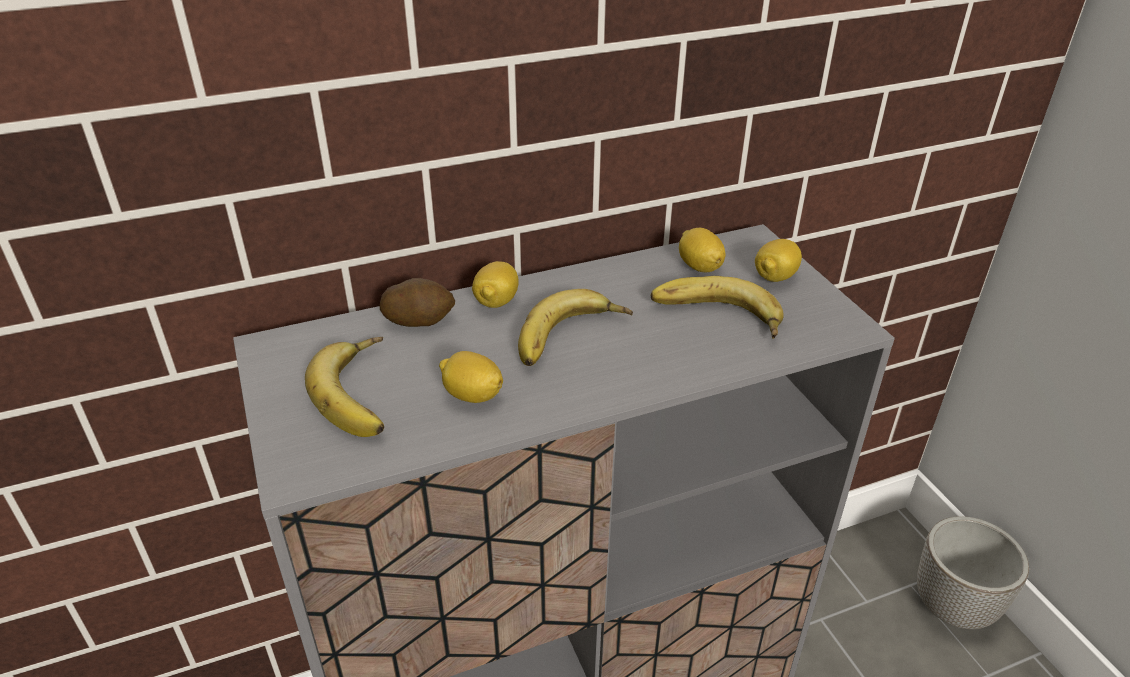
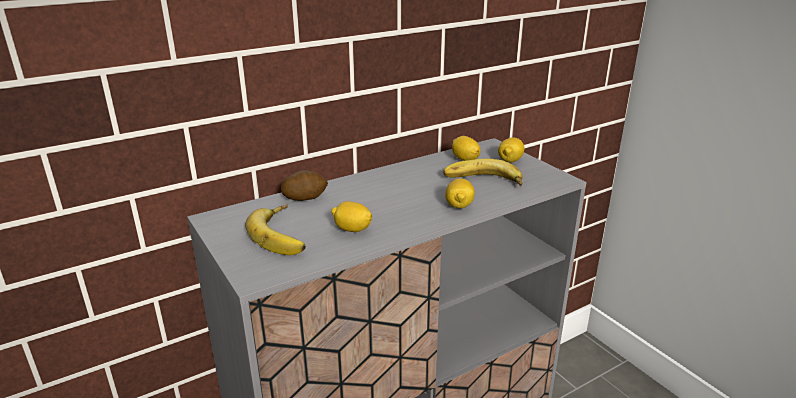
camera: 10 degrees left, 10 degrees down
(496, 302) = (350, 185): lemon -> lemon (459, 206)
(572, 339) = (402, 198): banana -> none
(953, 608) = (629, 384): planter -> none

